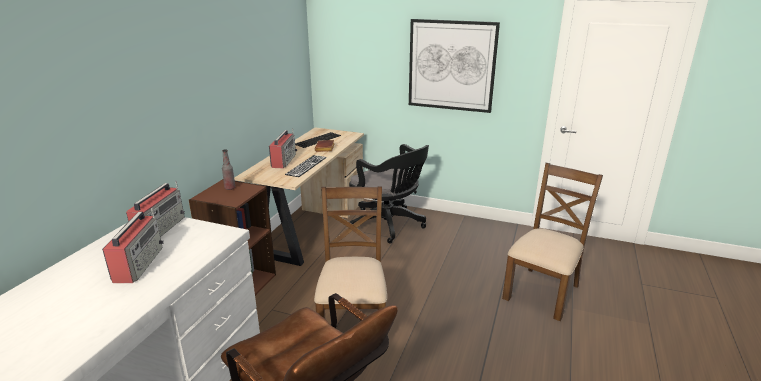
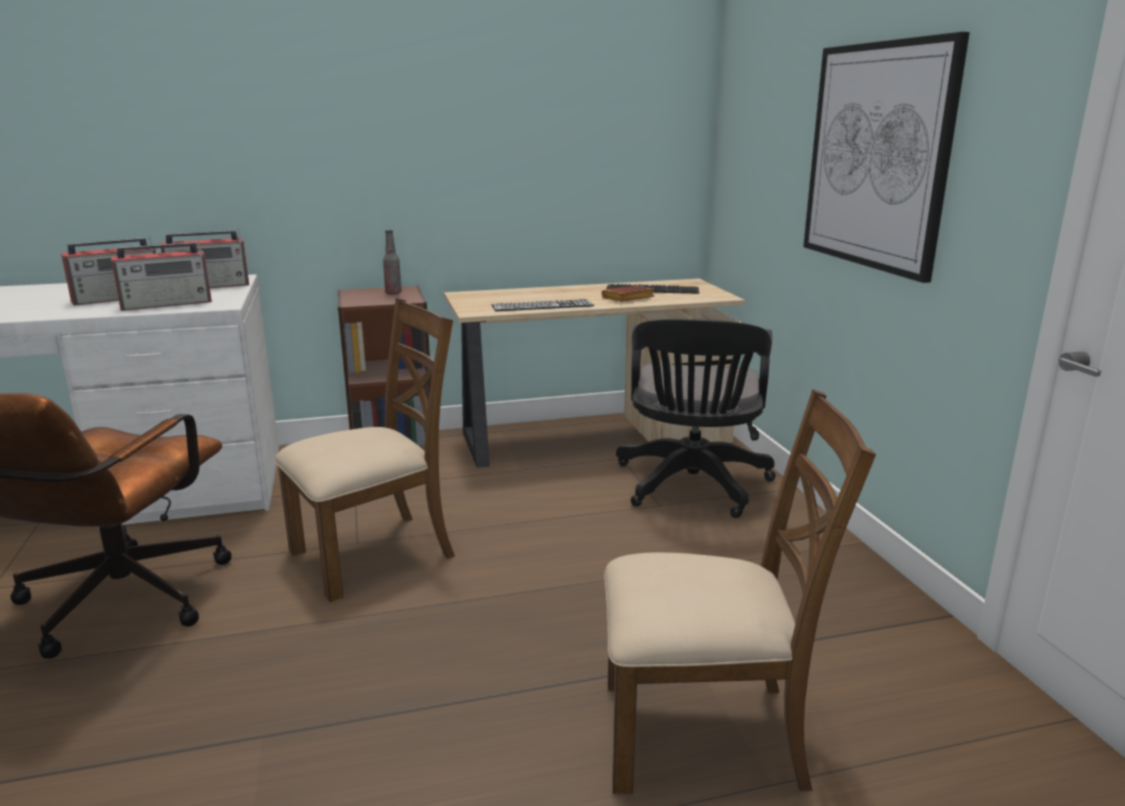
camera: 55 degrees right, 5 degrees down
(284, 160) = (539, 294): radio -> radio (168, 304)

